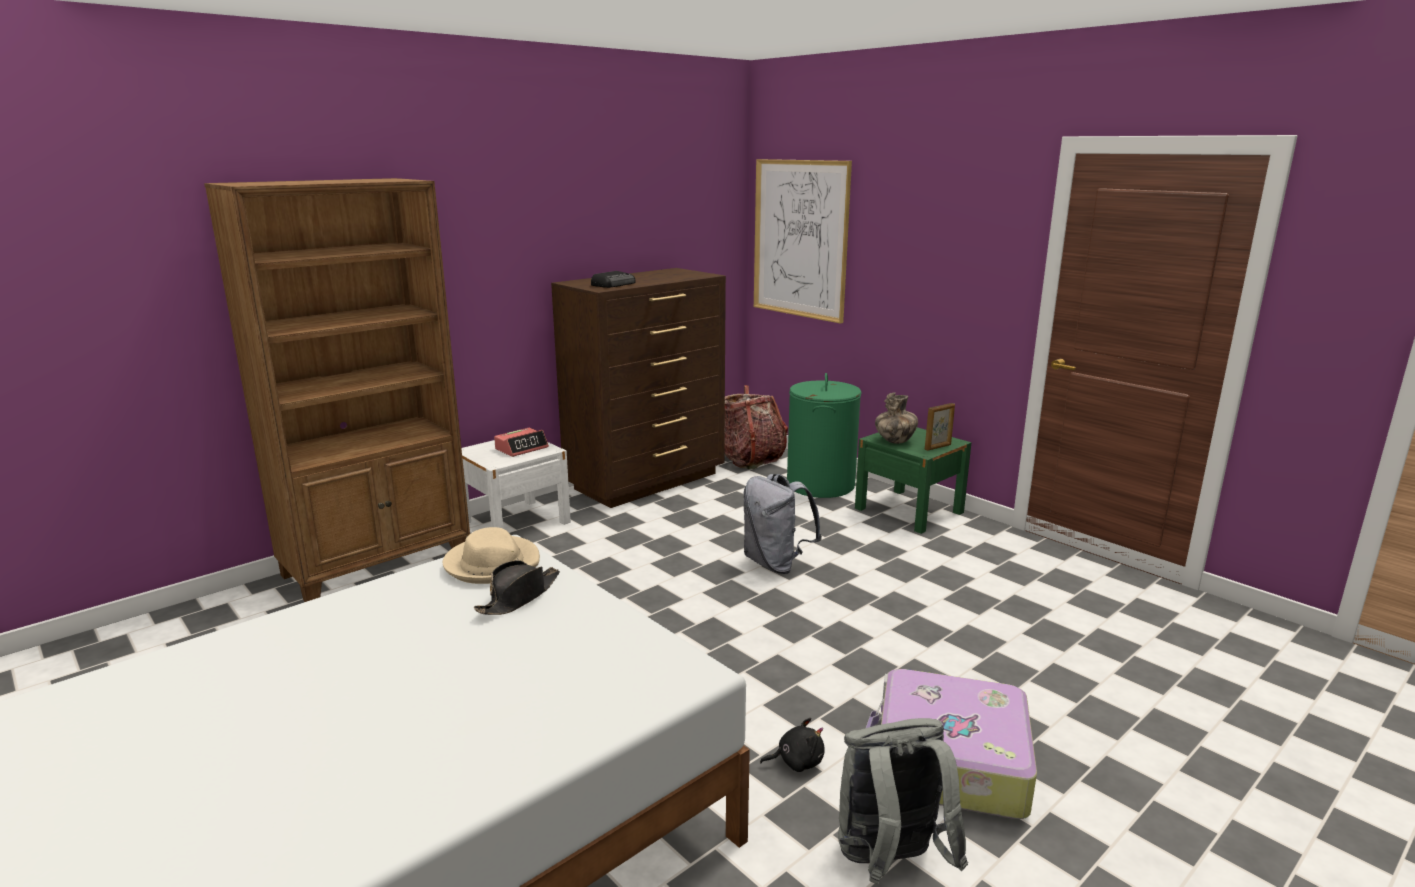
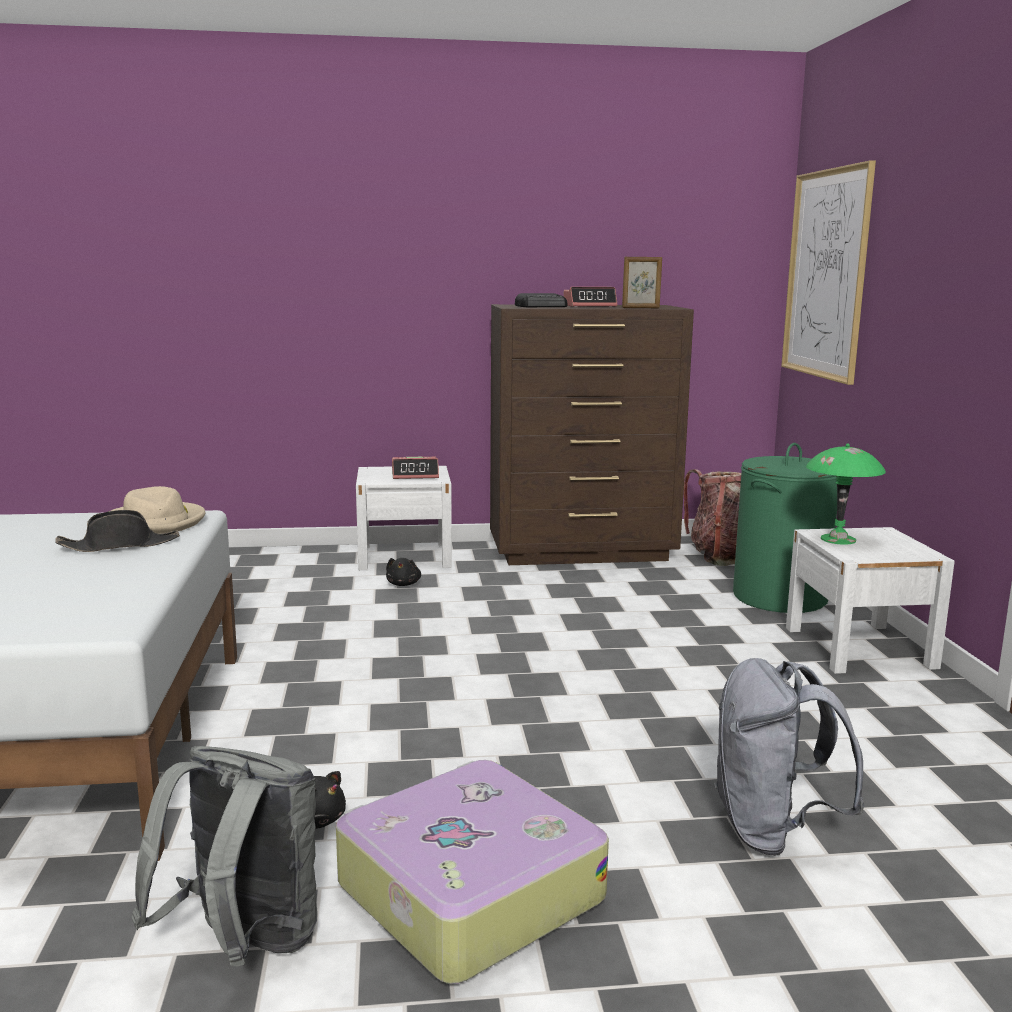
camera: 35 degrees right, 5 degrees down
(379, 564) = (251, 559): brown bookcase -> none
(556, 549) = (403, 584): none -> black plush toy
(641, 278) = (590, 306): none -> alarm clock
(776, 564) = (596, 652): grey backpack -> grey backpack (773, 831)
(895, 441) = (838, 539): vase -> green table lamp
(909, 510) = (859, 647): green nightstand -> white nightstand
(938, 447) = (888, 555): picture frame -> picture frame (640, 308)

